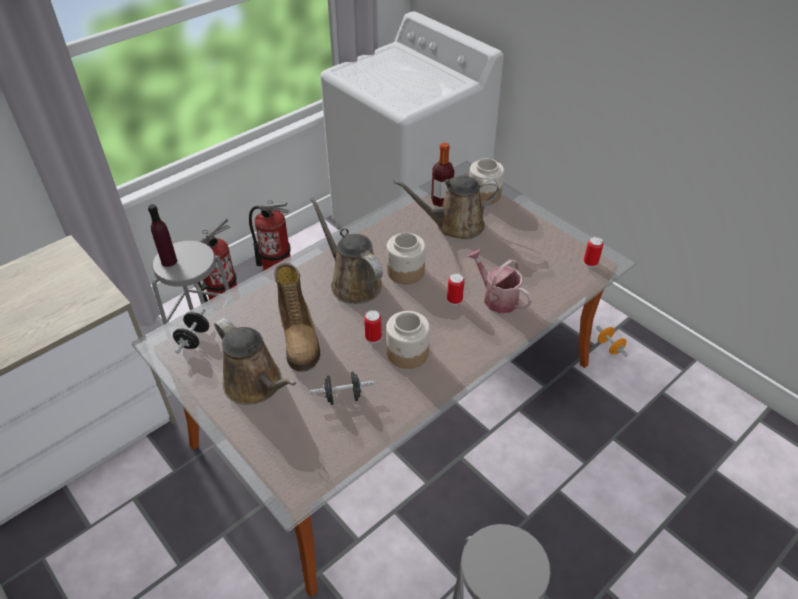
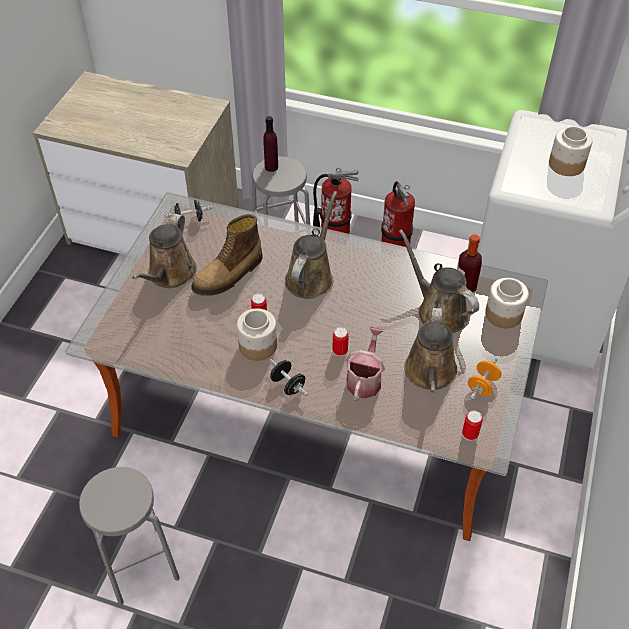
camera: 60 degrees right, 5 degrees up
(343, 397) = (189, 327): black dumbbell -> black dumbbell (288, 385)
(405, 272) = (349, 304): jar -> jar (566, 164)
(516, 258) = (430, 373): none -> brown watering can
(609, 347) = (510, 553): orange dumbbell -> orange dumbbell (482, 386)

